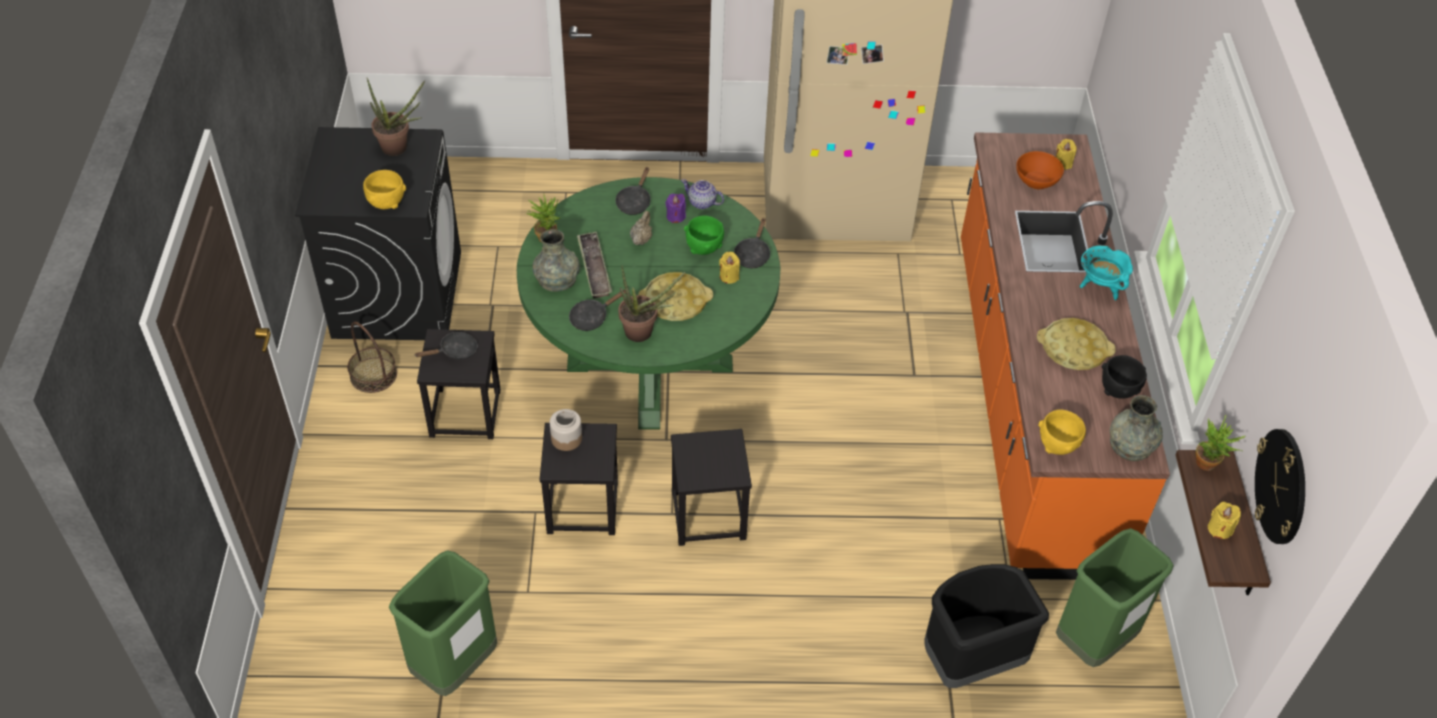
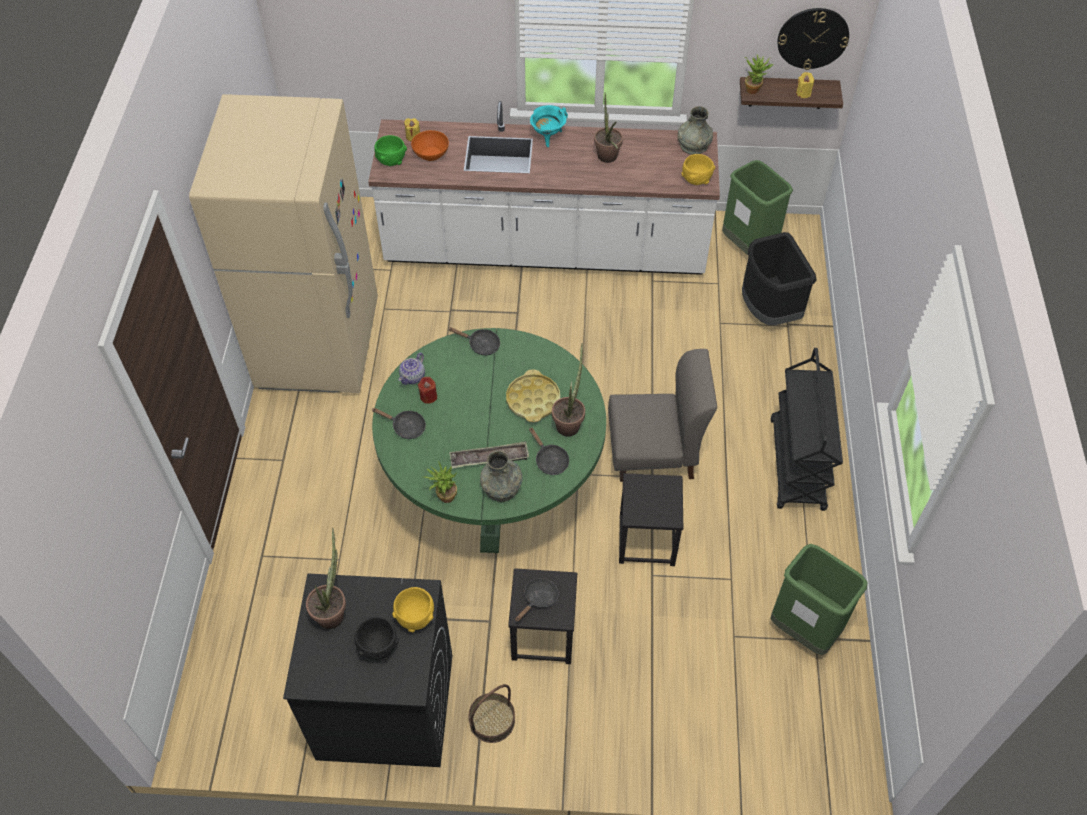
camera: 85 degrees left, 5 degrees up
(455, 351) = (538, 599): black frying pan -> black frying pan turned 60 degrees clockwise
(566, 438) = (640, 508): jar -> none
(641, 239) = (455, 423): beige teapot -> none
(675, 216) = (428, 396): purple candle -> red candle
(699, 678) = (797, 465): none -> black cart
(704, 248) = (470, 378): green bowl -> green bowl (391, 161)
(708, 516) = (653, 453): black stool -> grey chair
(729, 276) = (506, 362): yellow candle -> none
(1029, 400) = (545, 249): orange counter -> white counter
(1073, 348) = (608, 159): yellow tray -> potted plant
(1118, 390) = (646, 143): black bowl -> black bowl (378, 647)

